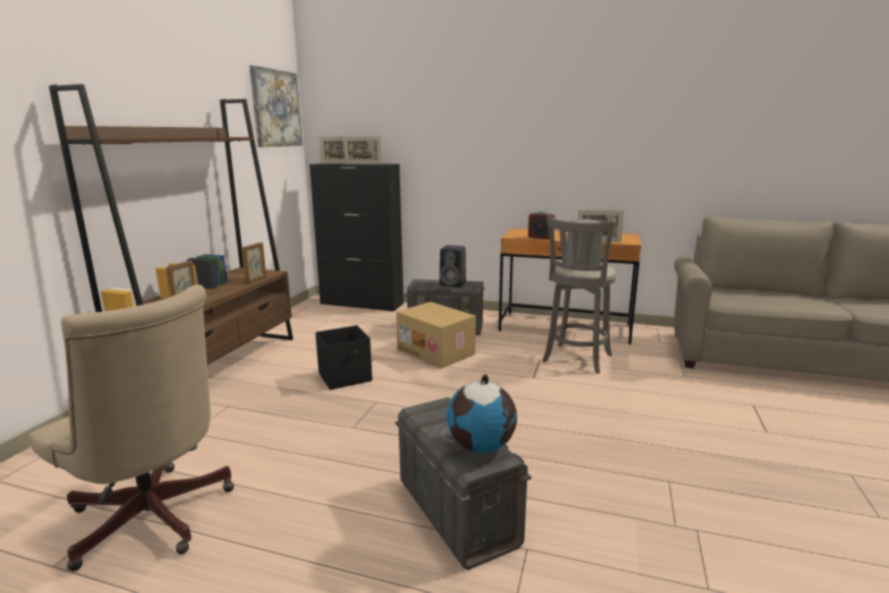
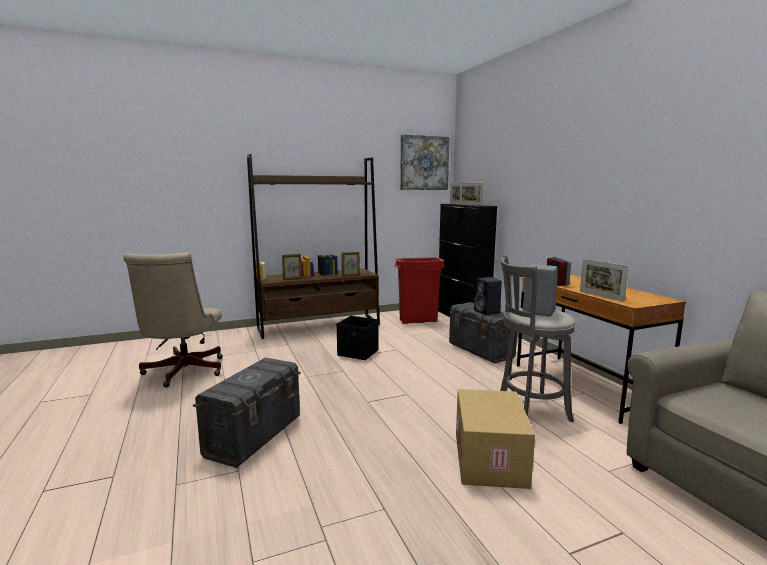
camera: 50 degrees right, 5 degrees down
(326, 321) = (418, 321): none -> red trash can
(437, 352) = (438, 361): cardboard box -> cardboard box (491, 459)
(482, 446) = (240, 387): globe -> none

